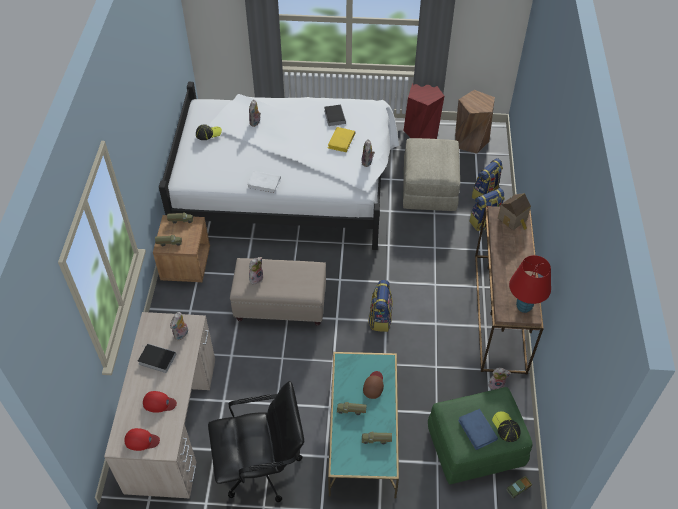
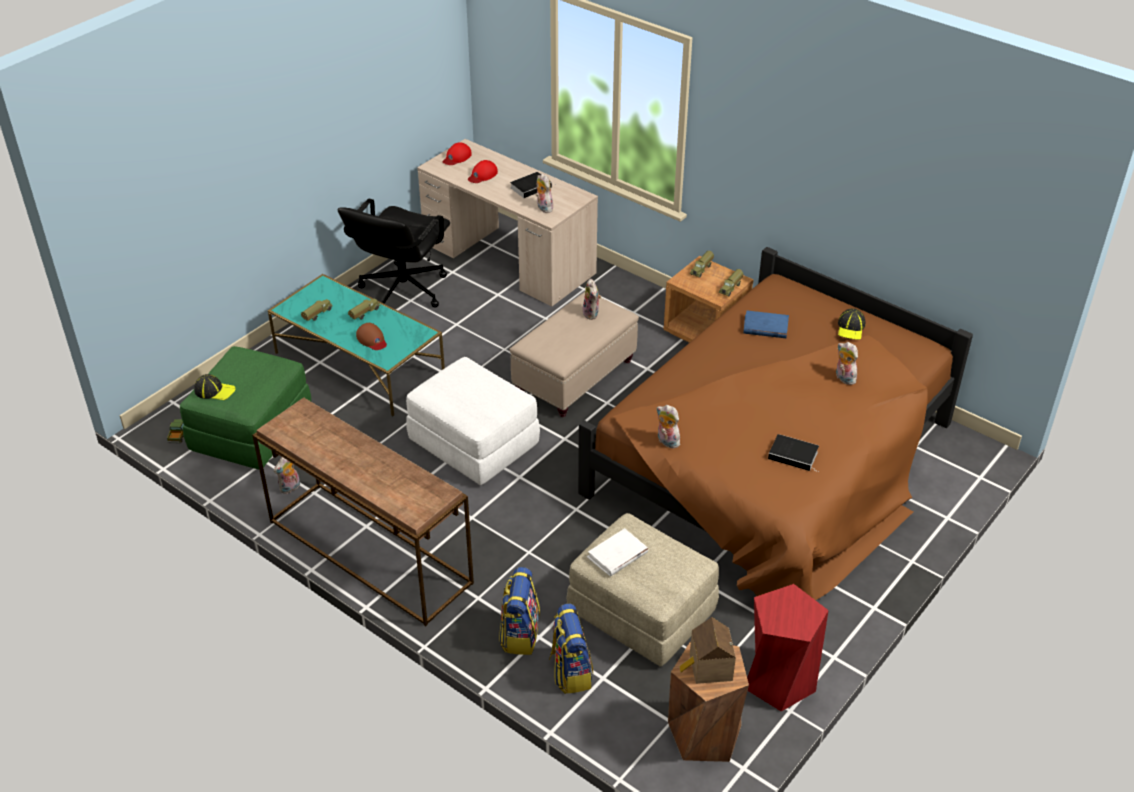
camera: 125 degrees right, 10 degrees down
(264, 183) = (714, 342): white book -> white book (617, 555)
(288, 184) = (774, 468): white bed -> brown bed
(341, 141) = (732, 437): yellow book -> none
(380, 318) = (475, 443): backpack -> white ottoman
(477, 430) = (237, 370): blue book -> blue book (765, 327)
(513, 220) = (414, 501): toy house -> toy house (708, 668)
(523, 307) = (291, 429): red table lamp -> none

